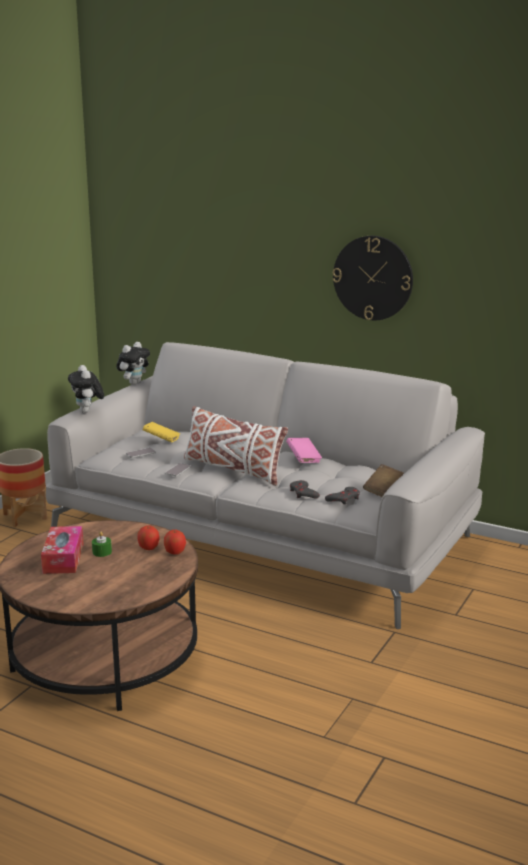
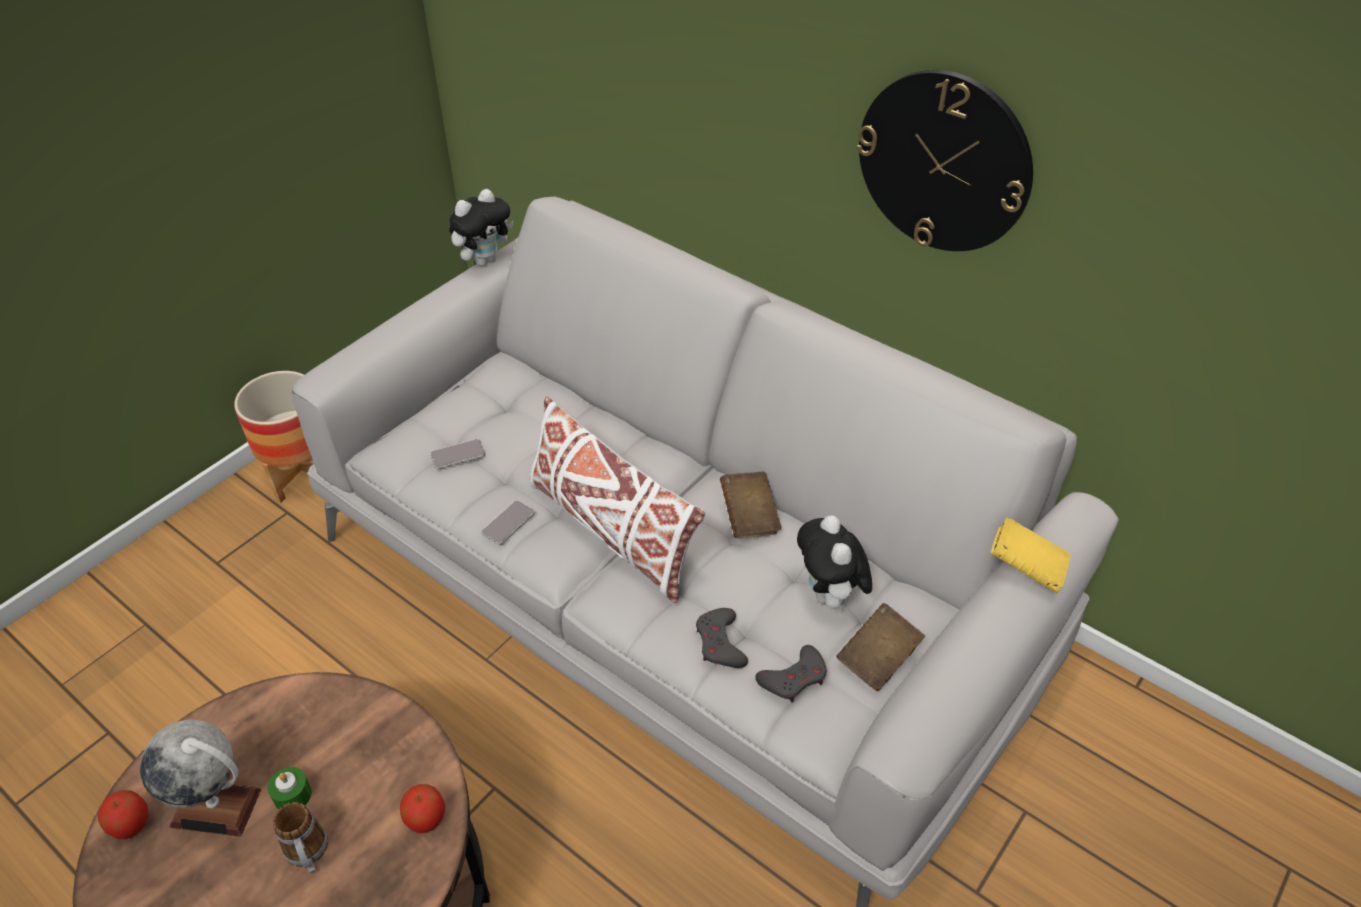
camera: 10 degrees right, 25 degrees up
(63, 558) = (216, 807): tissue box -> globe
(88, 411) = (369, 357): plush toy -> plush toy (830, 596)
(119, 566) = (308, 855): none -> mug
(148, 548) = (382, 793): apple -> apple (132, 824)
(161, 440) = (507, 414): yellow book -> yellow book (1026, 567)
(303, 459) = (749, 516): pink book -> brown book

